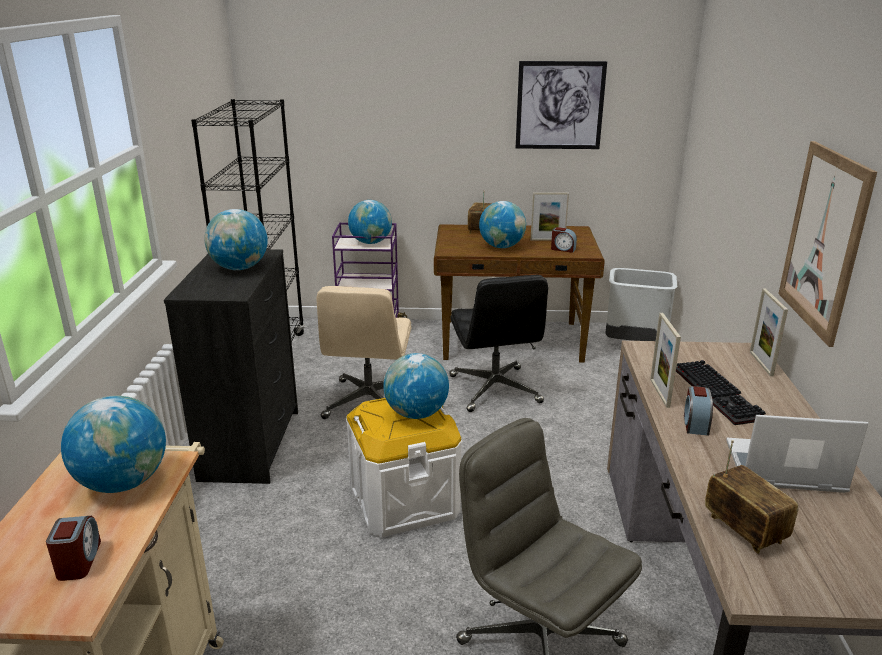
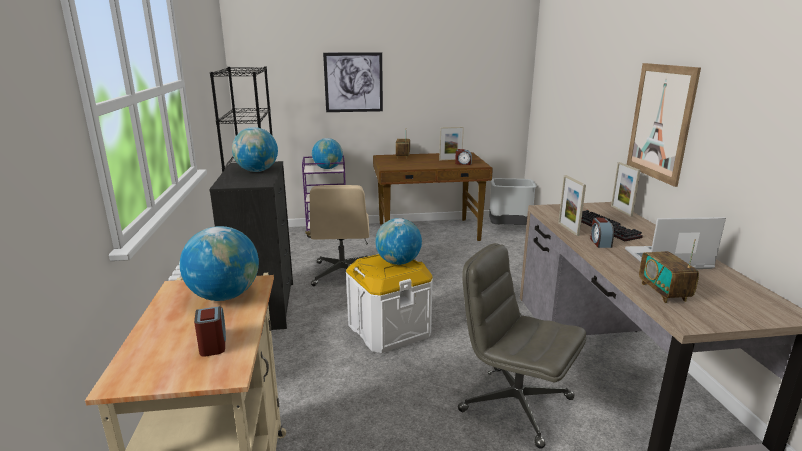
camera: 10 degrees left, 5 degrees down
(495, 390) = (428, 260): black office chair -> none
(501, 247) = (422, 164): globe -> none
(560, 105) = (451, 71): picture -> picture (353, 82)
(744, 530) = (663, 292): radio -> radio turned 150 degrees counterclockwise

